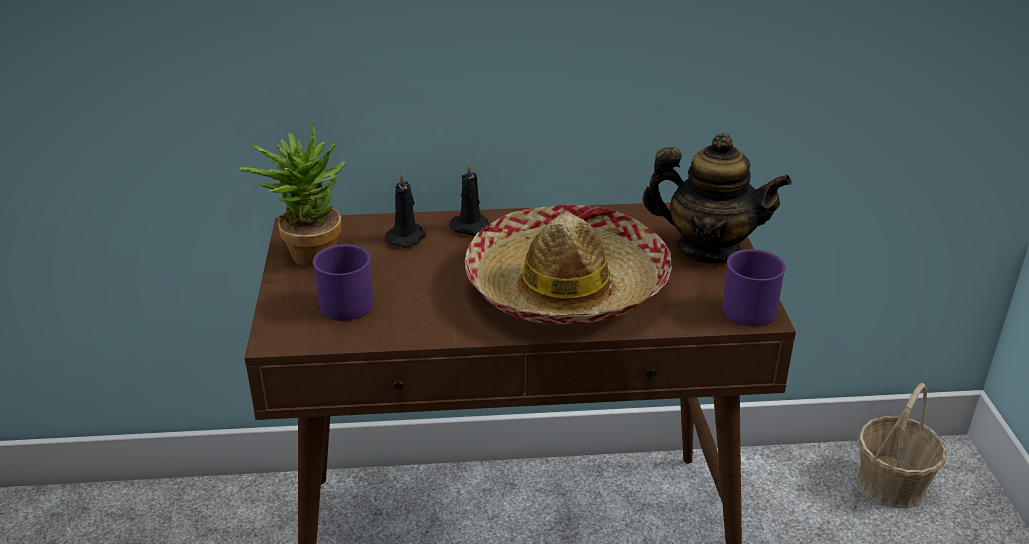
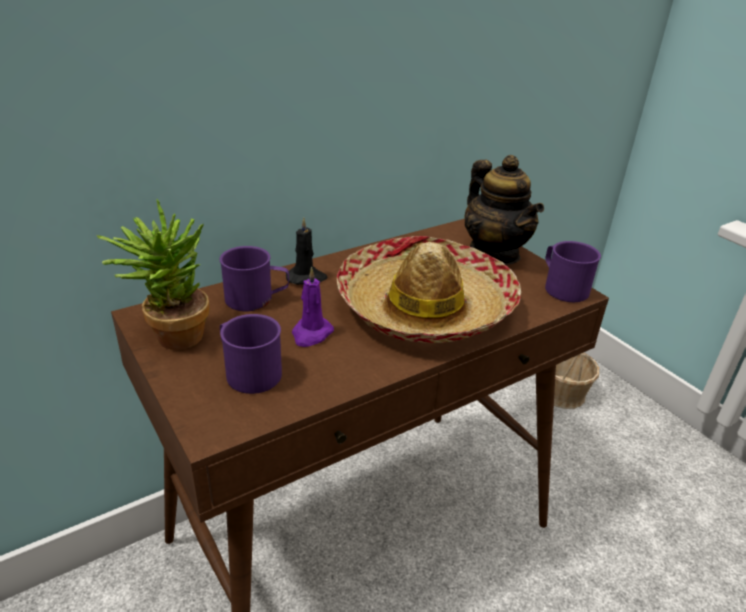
camera: 30 degrees left, 0 degrees up
(407, 237) = (256, 299): black candle -> purple mug
(428, 283) = (311, 334): none -> purple candle
(708, 249) = (495, 253): teapot -> teapot turned 75 degrees clockwise

